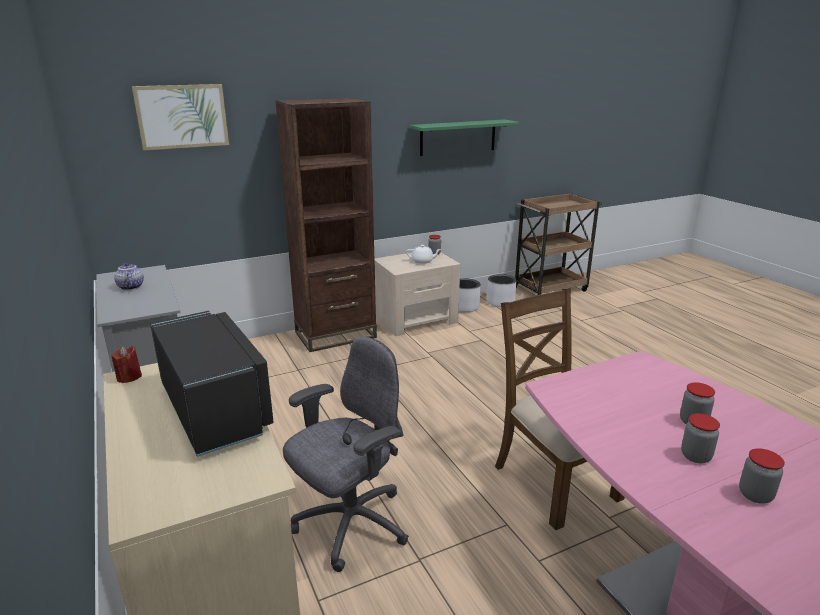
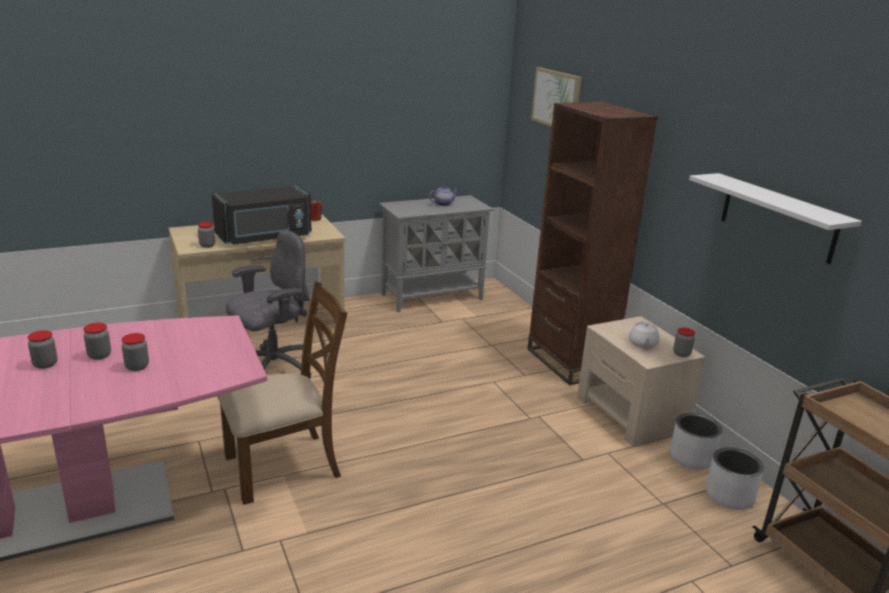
camera: 90 degrees right, 0 degrees up
(250, 461) = (207, 245): none -> jar
(350, 525) = (273, 368): grey office chair -> grey office chair turned 90 degrees counterclockwise
(458, 137) = (777, 217): green shelf -> white shelf

